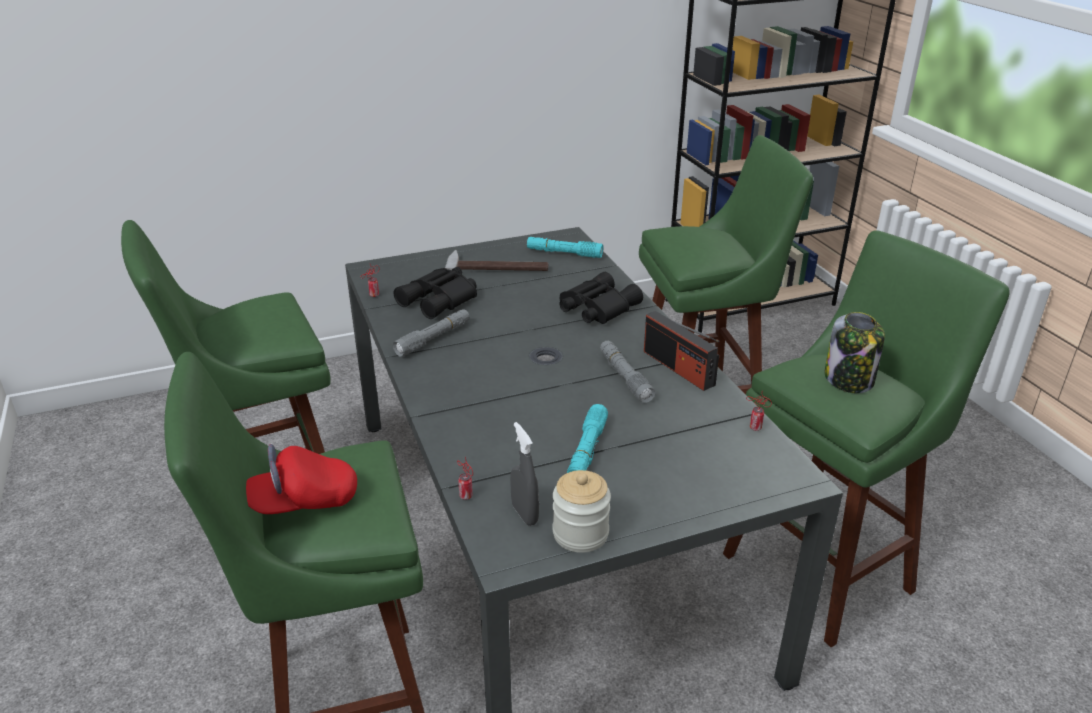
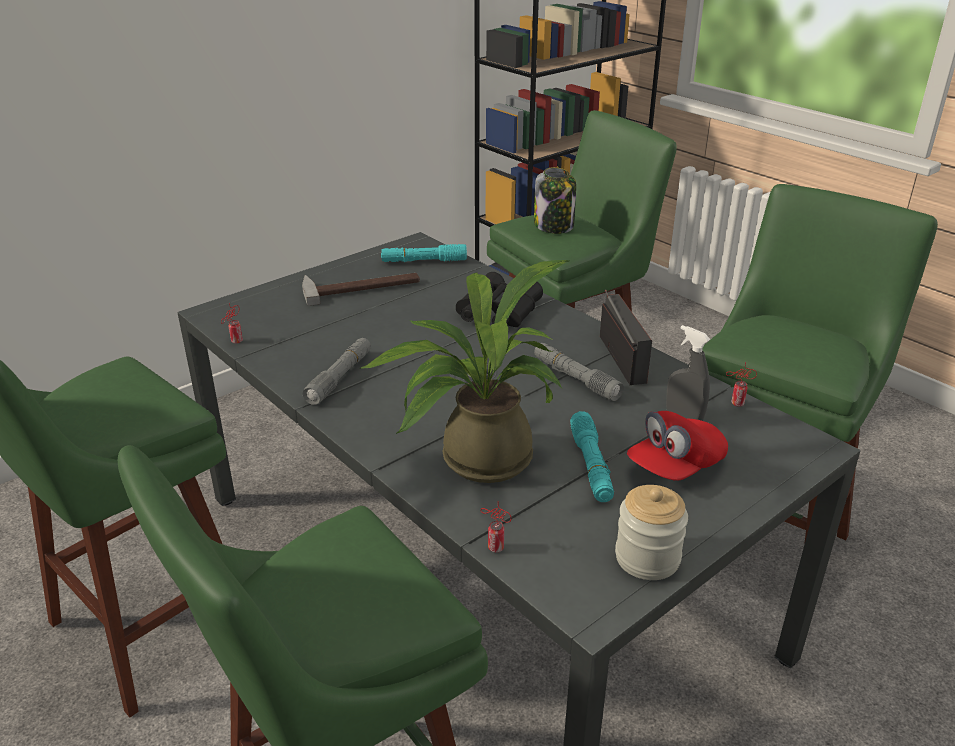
camera: 20 degrees left, 0 degrees up
(303, 501) = (316, 604): red cap -> red cap (675, 466)
(440, 300) = (319, 333): black binoculars -> none
(496, 425) = (475, 459): none -> potted plant
(524, 514) = (574, 552): grey spray bottle -> grey spray bottle (683, 417)
(678, 368) = (622, 358): radio -> radio turned 135 degrees counterclockwise
(849, 379) = (795, 337): jar -> jar (554, 226)

